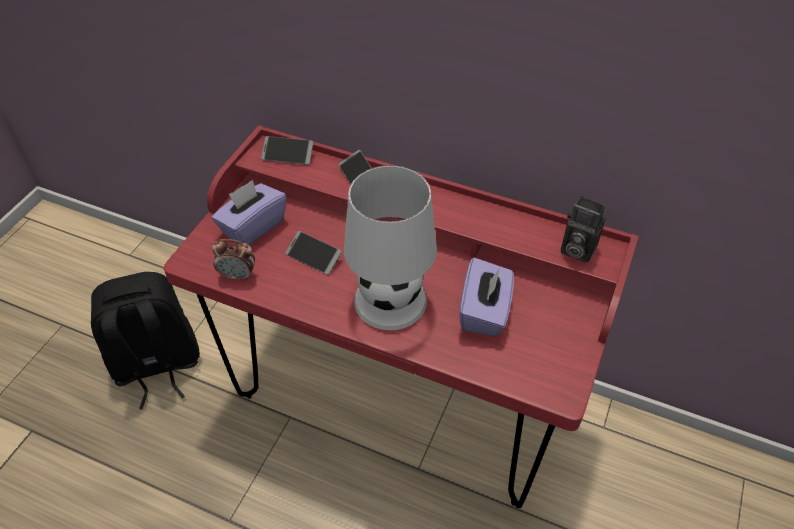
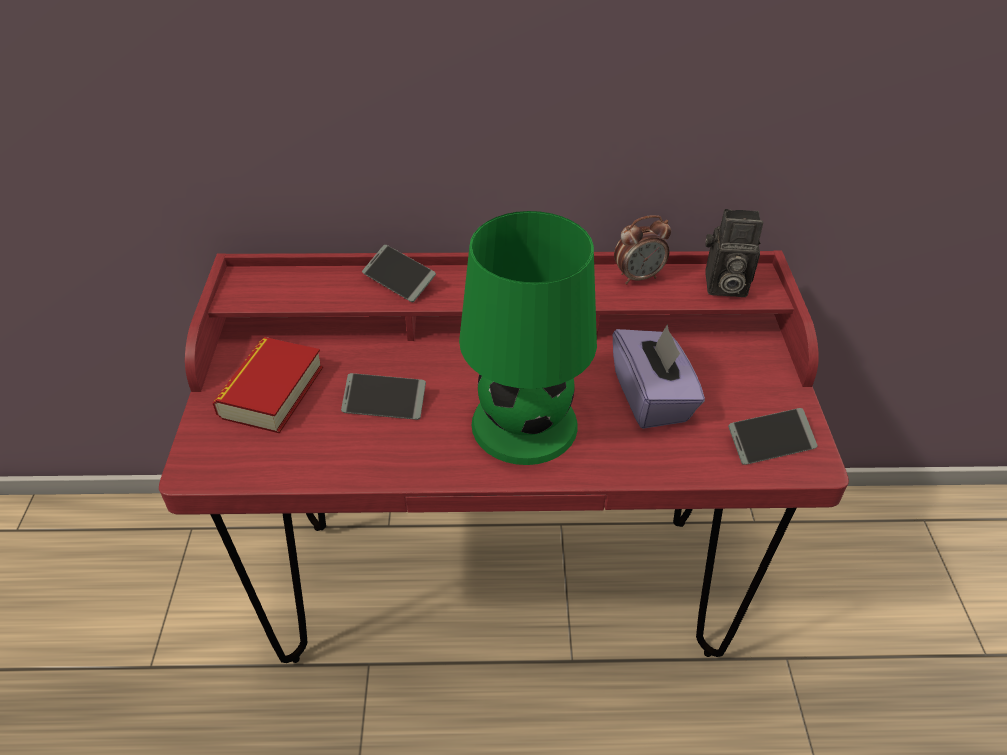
camera: 25 degrees left, 5 degrees down
(156, 365) = (132, 671): black backpack -> none
(238, 275) = (287, 463): alarm clock -> alarm clock (638, 277)
(253, 227) = (271, 392): purple tissue box -> book
(288, 155) = (281, 279): phone -> phone (770, 442)
(391, 299) = (524, 422): white table lamp -> green table lamp

